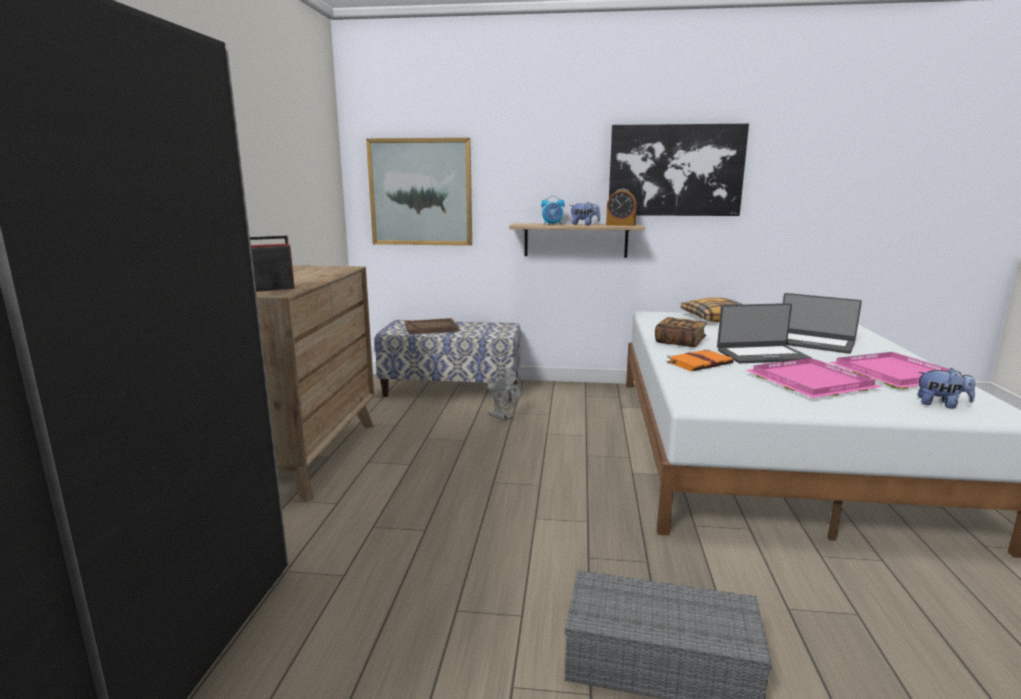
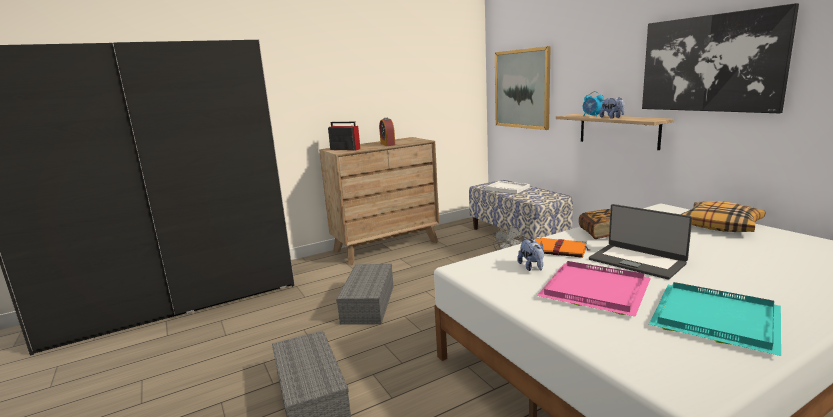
camera: 55 degrees right, 0 degrees up
(431, 328) = (507, 188): brown tray -> white tray
(466, 530) = (369, 304): none -> grey storage box
(620, 225) = (643, 119): alarm clock -> alarm clock (387, 144)
(813, 343) = (741, 270): laptop -> none
(894, 374) = (712, 319): pink tray -> turquoise tray
(941, 404) = (647, 352): plush toy -> plush toy (532, 267)

